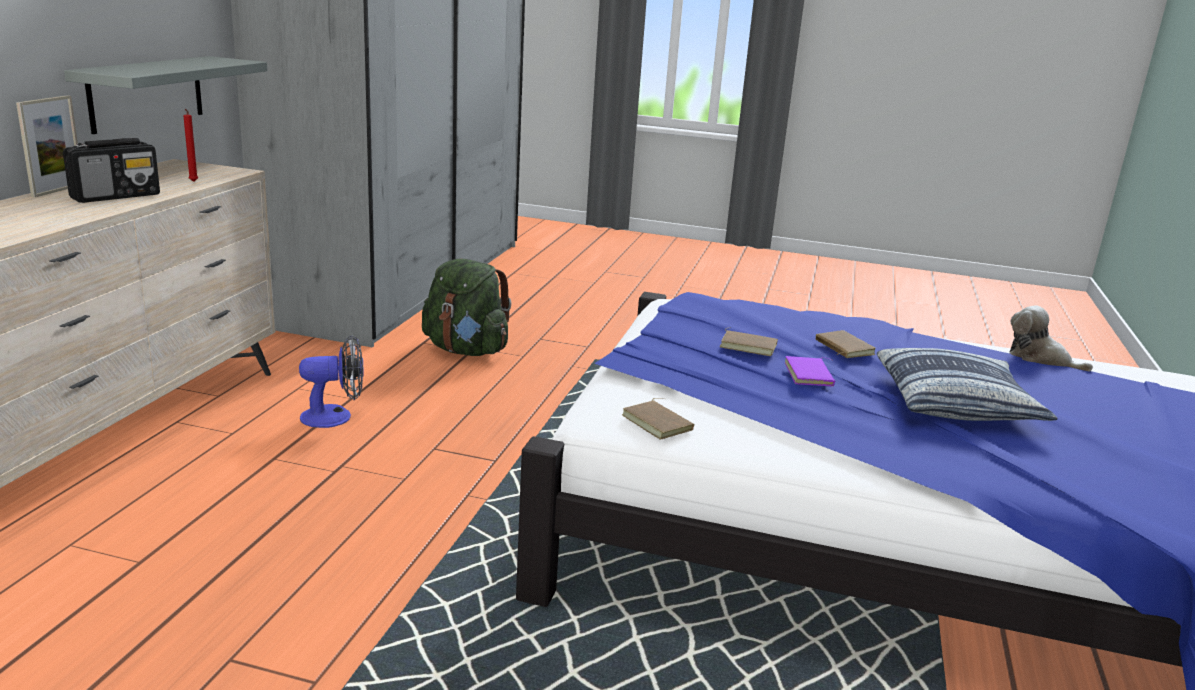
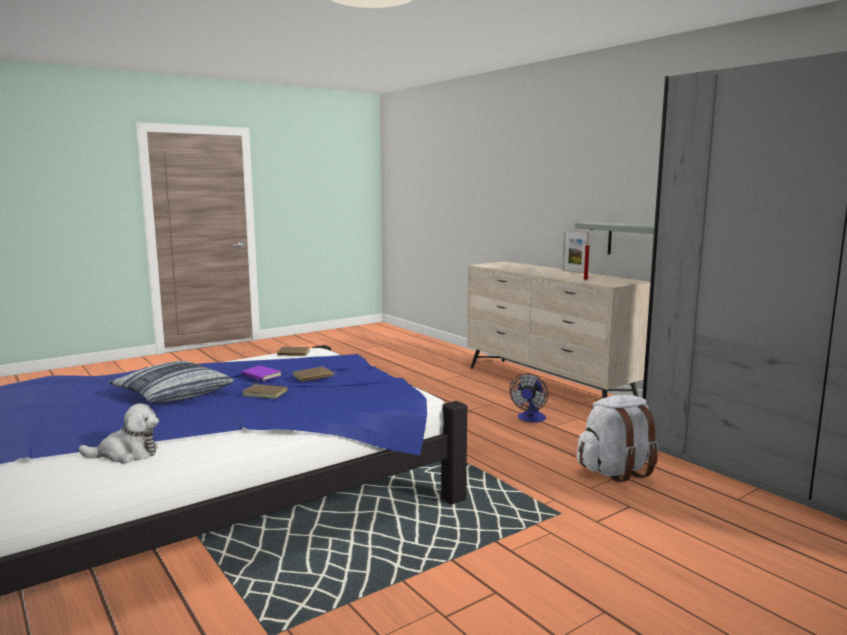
camera: 130 degrees right, 10 degrees down
(116, 196) = (557, 274): radio -> none
(466, 350) = (616, 471): green backpack -> white backpack

